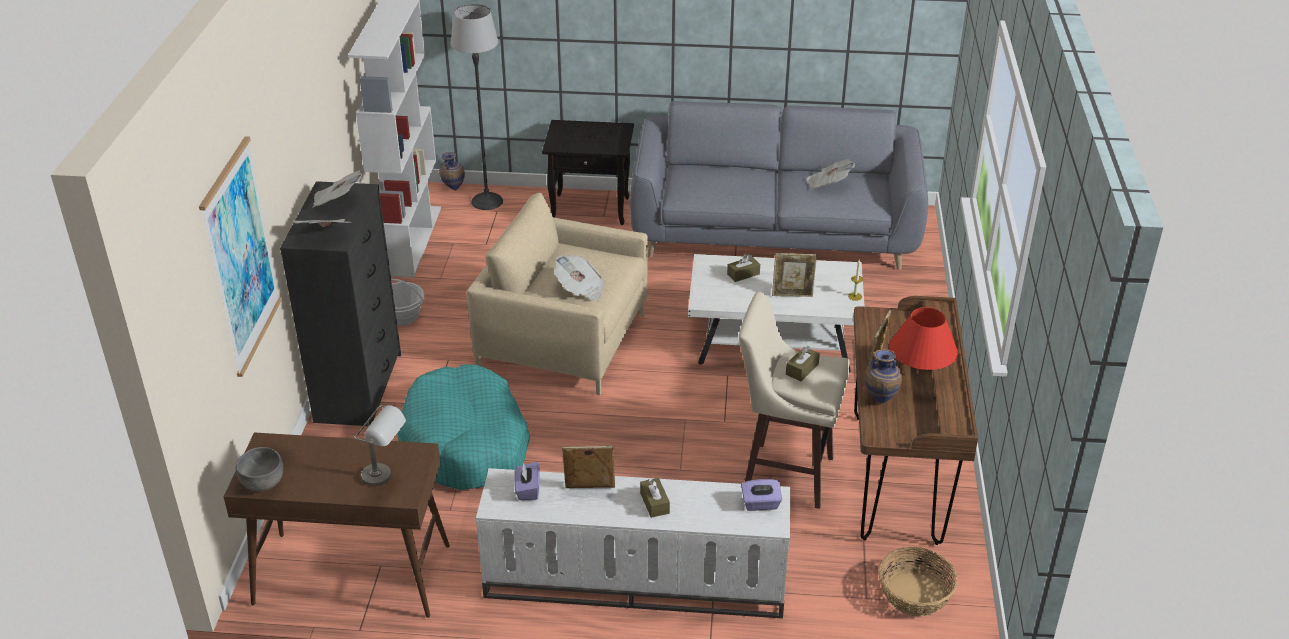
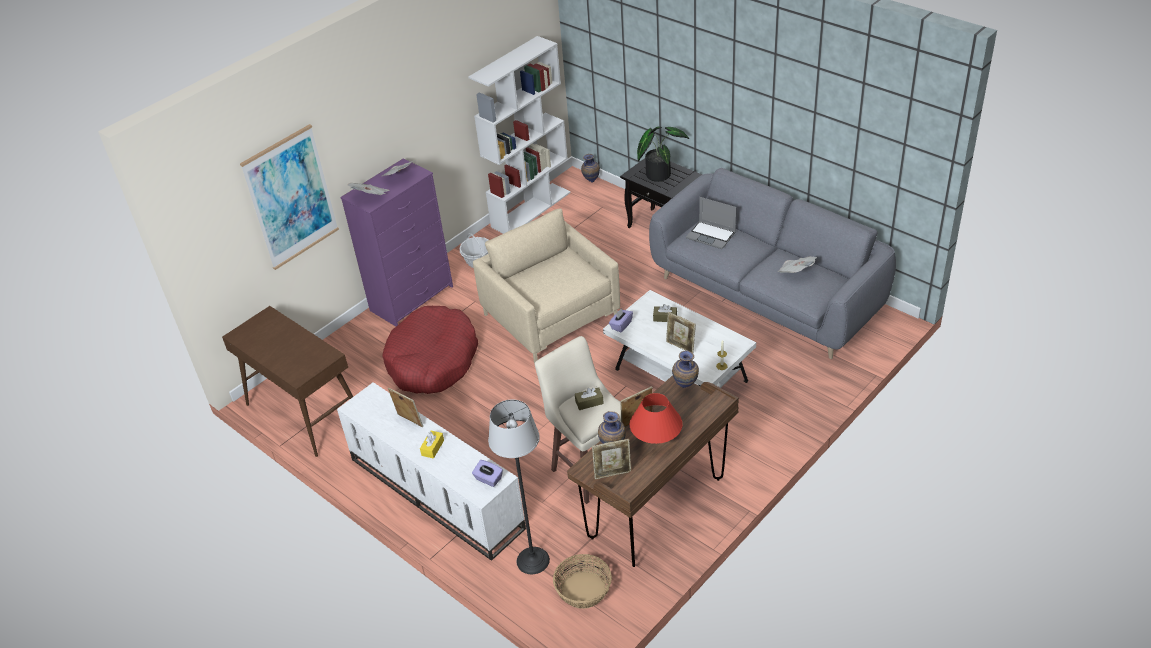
camera: 40 degrees right, 5 degrees up
(263, 484) = (244, 338): grey bowl -> none
(359, 387) = (412, 298): black dresser -> purple dresser
(386, 478) = (300, 363): grey table lamp -> none
(466, 443) = (432, 361): turquoise dog bed -> red dog bed
(487, 201) = (603, 198): floor lamp -> floor lamp (533, 560)
(527, 490) = (378, 405): purple tissue box -> purple tissue box (621, 325)
(580, 289) = (545, 287): newspaper -> none
(584, 135) = (659, 173): none -> potted plant
(654, 503) = (432, 448): brown tissue box -> yellow tissue box
(704, 179) = (712, 235): none -> laptop
(880, 313) = (686, 386): none -> vase
(912, 425) = (612, 474): none -> picture frame

